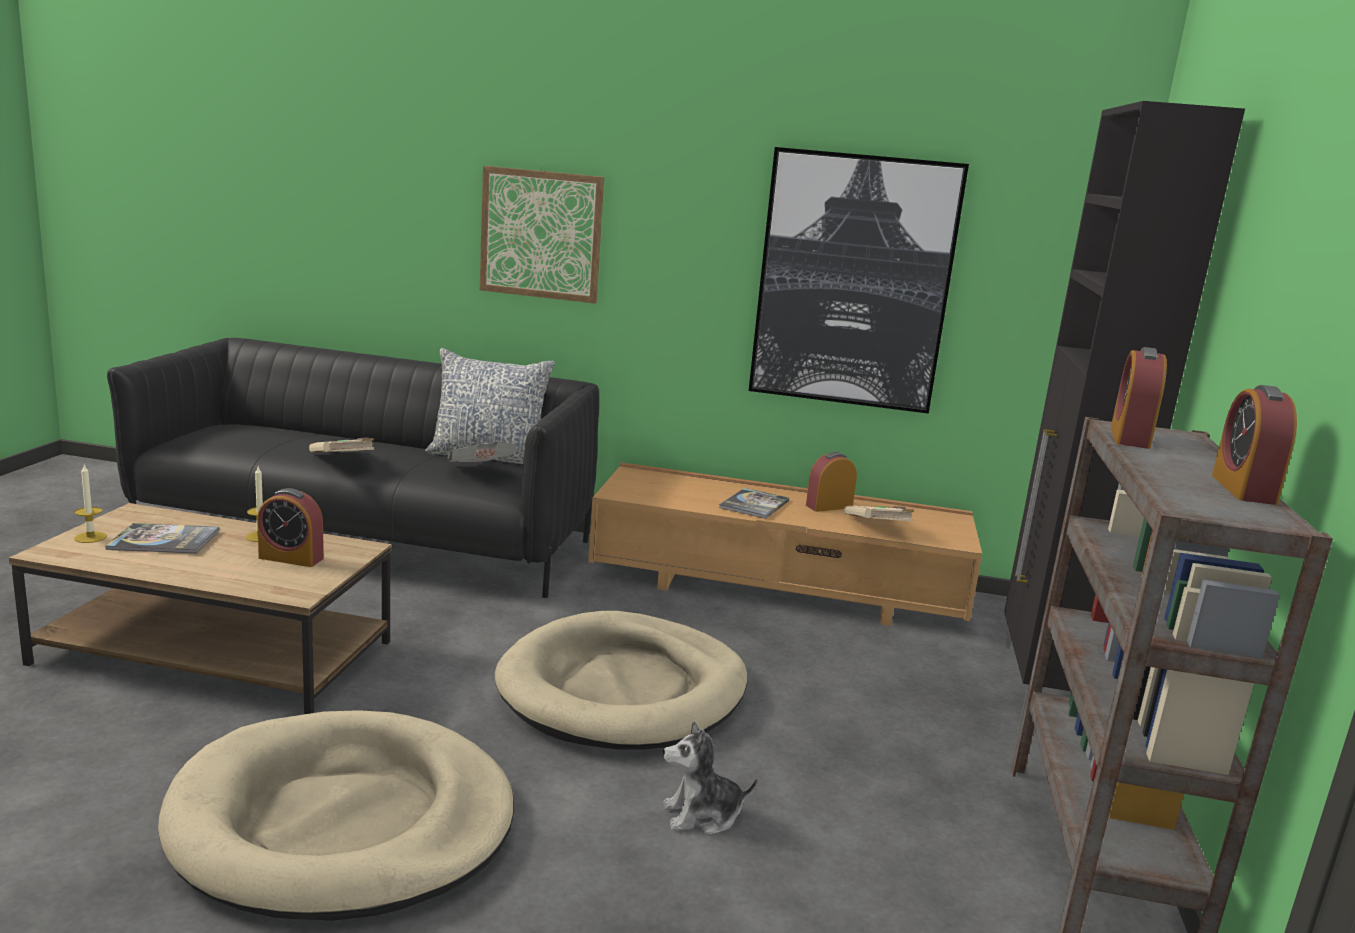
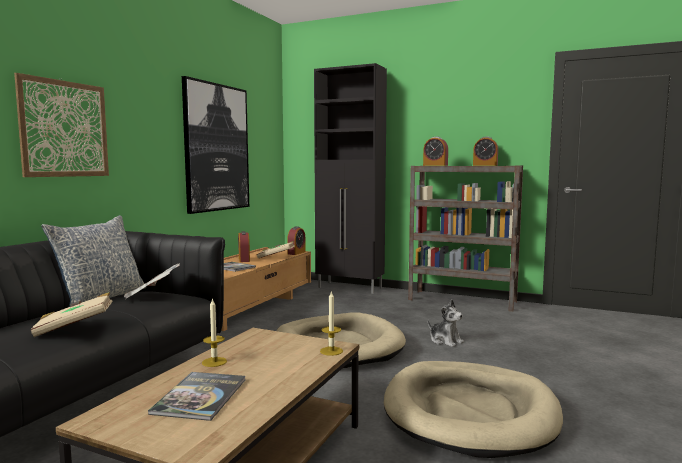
camera: 75 degrees left, 10 degrees down
(90, 537) = (167, 433): candle -> candle (331, 351)
(291, 558) = (268, 351): alarm clock -> alarm clock (296, 253)
(702, 816) = (445, 341): plush toy -> plush toy turned 45 degrees counterclockwise

